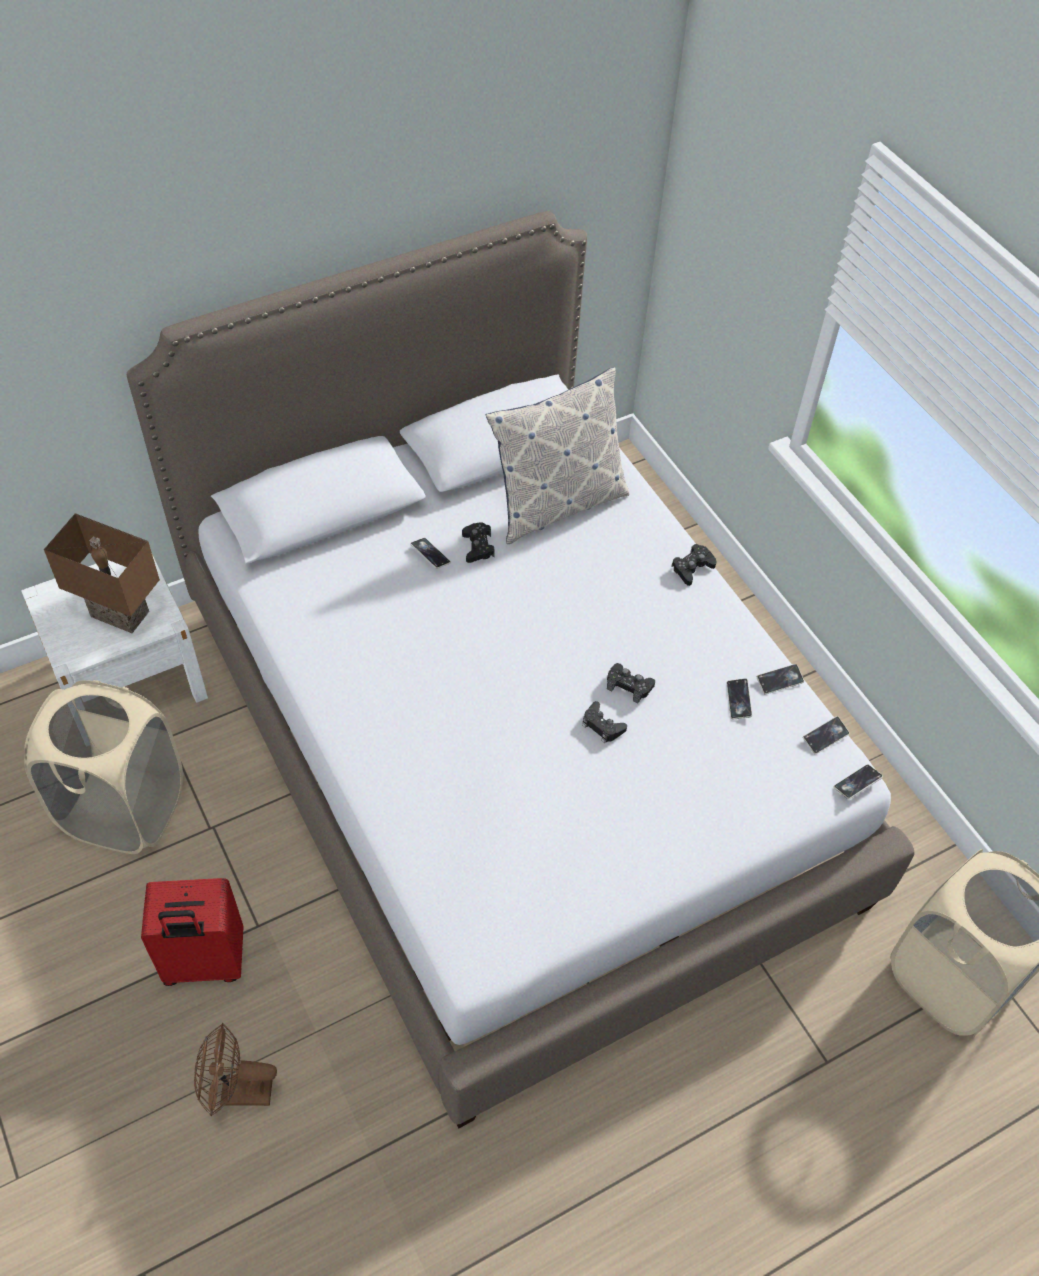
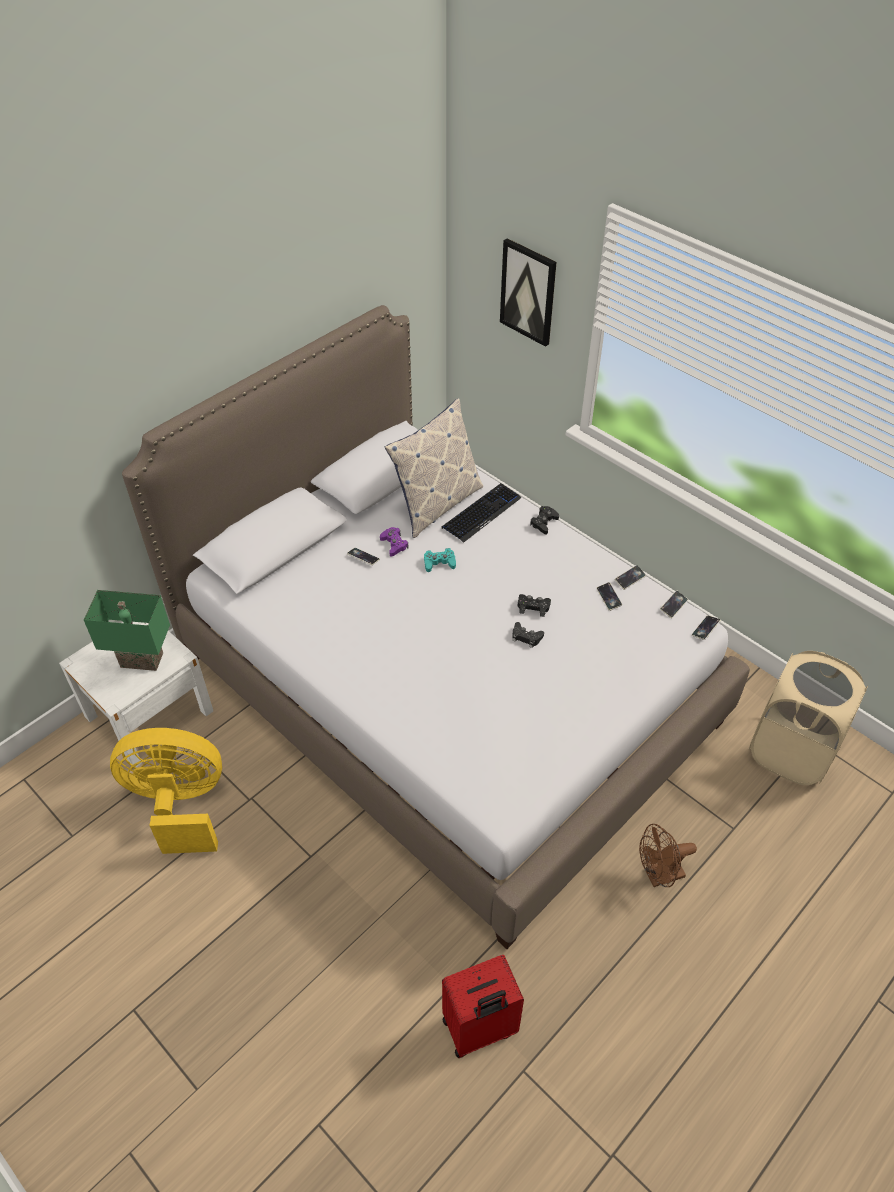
camera: 15 degrees left, 5 degrees down
(117, 616) = (140, 661): brown table lamp -> green table lamp
(124, 810) = (179, 805): beige laundry basket -> yellow fan
(204, 963) = (281, 893): red suitcase -> red suitcase (479, 1029)
(237, 1092) = (340, 975): brown fan -> brown fan (659, 876)
(478, 546) = (394, 544): black game controller -> purple game controller
(527, 588) = (439, 563): none -> turquoise game controller
(612, 532) = (481, 513): none -> keyboard
(757, 237) = (528, 292): none -> picture

